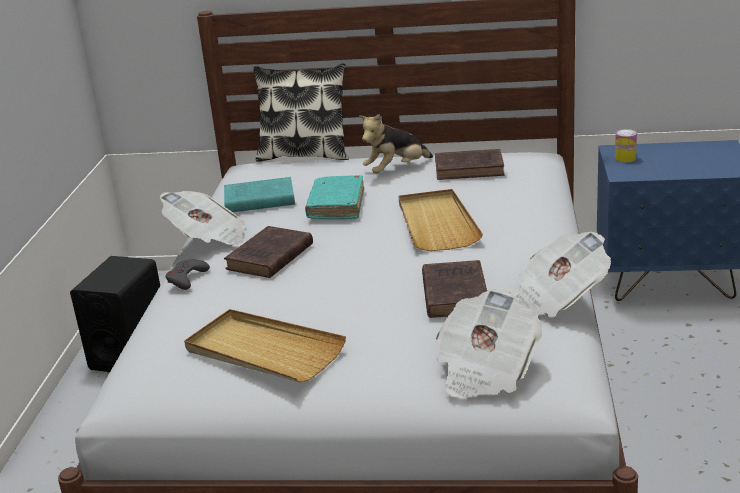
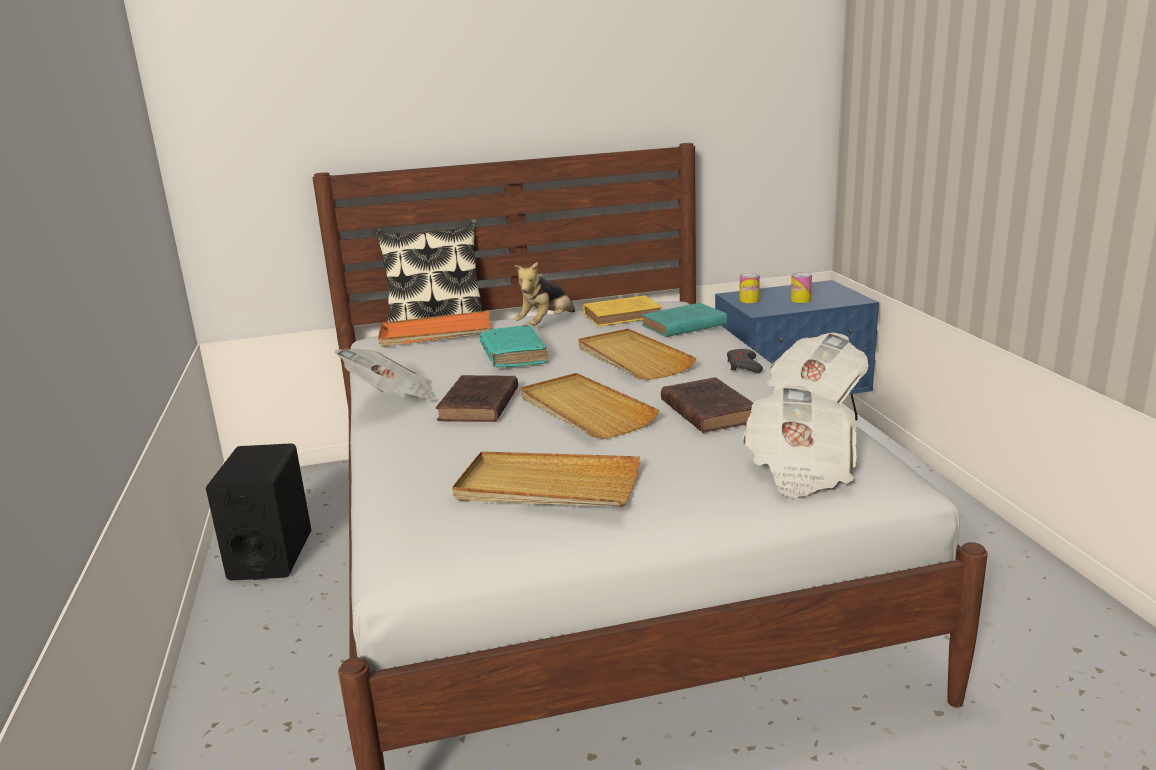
camera: 20 degrees left, 5 degrees down
(186, 278) = (395, 435): grey game controller -> grey game controller (743, 365)
(257, 200) = (420, 360): turquoise book -> turquoise book (682, 325)
(291, 170) = (436, 334): none -> orange tray
(350, 277) = (584, 410): none -> beige tray
(471, 169) = (624, 315): brown book -> yellow book
(679, 164) = (800, 300): none -> can

